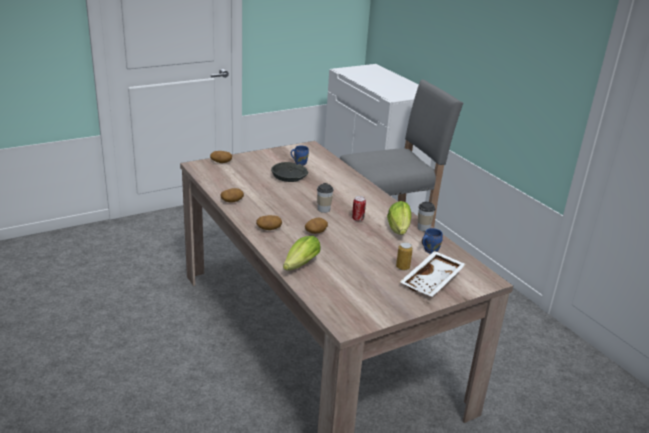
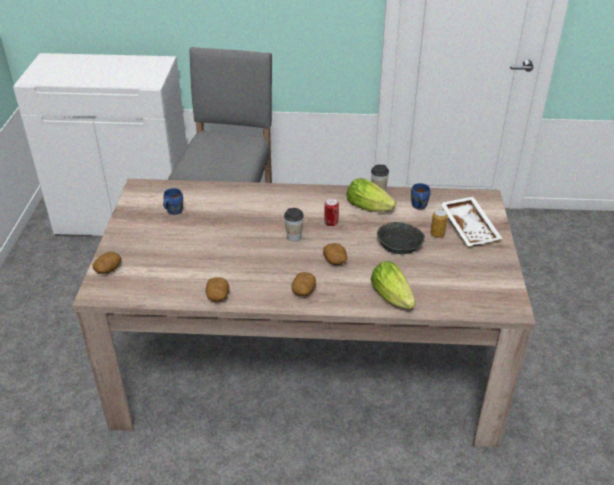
camera: 55 degrees left, 10 degrees up
(289, 176) = (199, 231): grey bowl -> grey bowl (400, 243)

